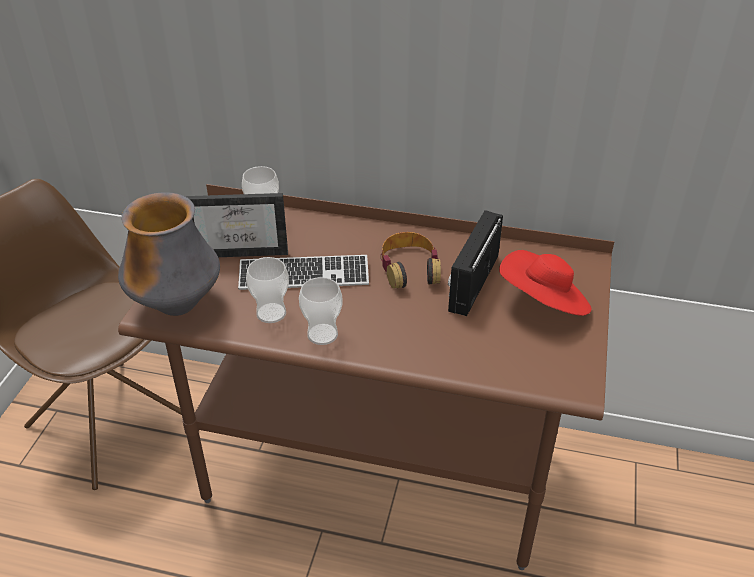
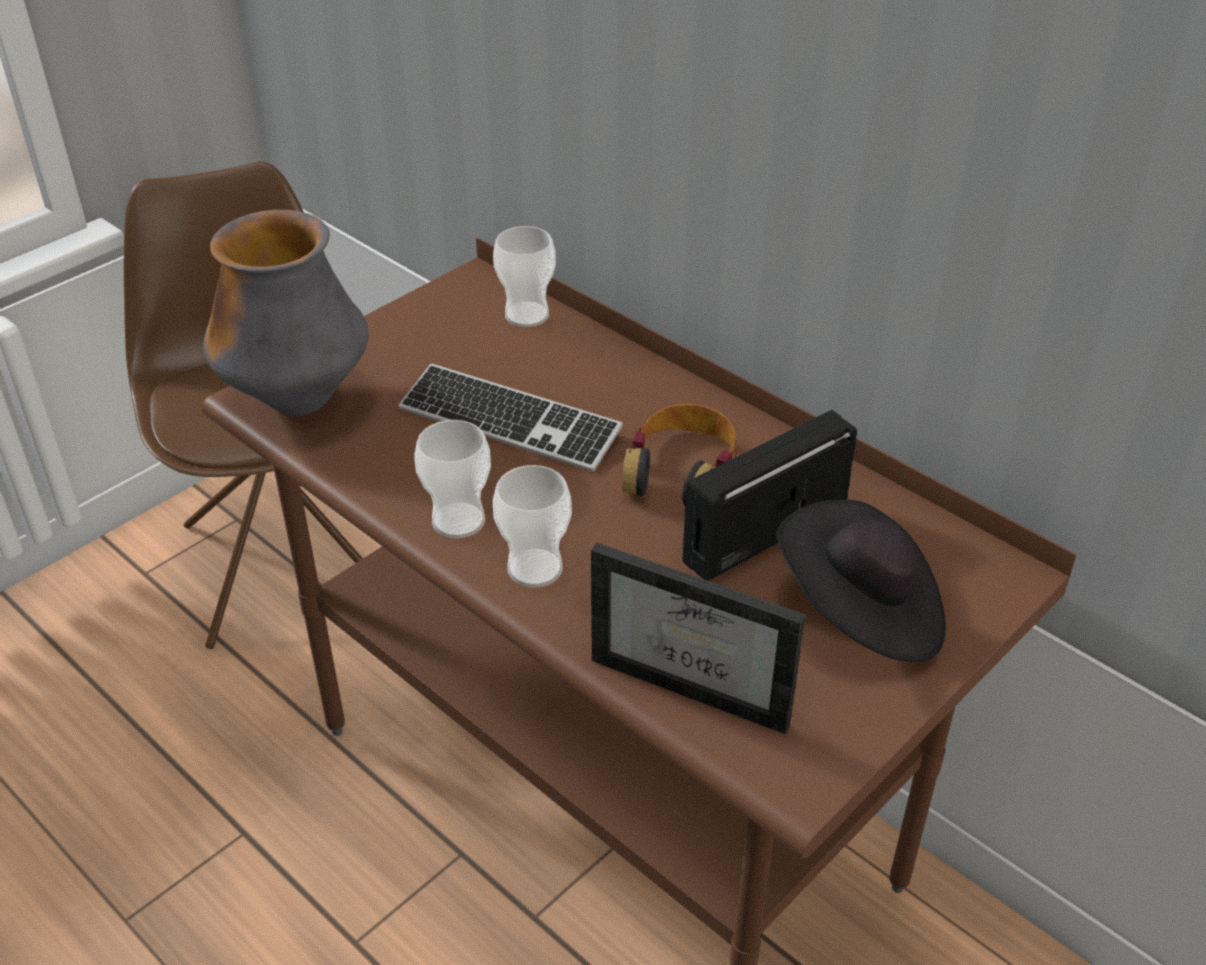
camera: 30 degrees right, 0 degrees up
(242, 249) = (456, 351): picture frame -> picture frame (701, 679)
(271, 313) = (413, 460): cup -> cup (535, 568)
(543, 303) = (860, 613): red hat -> black hat

